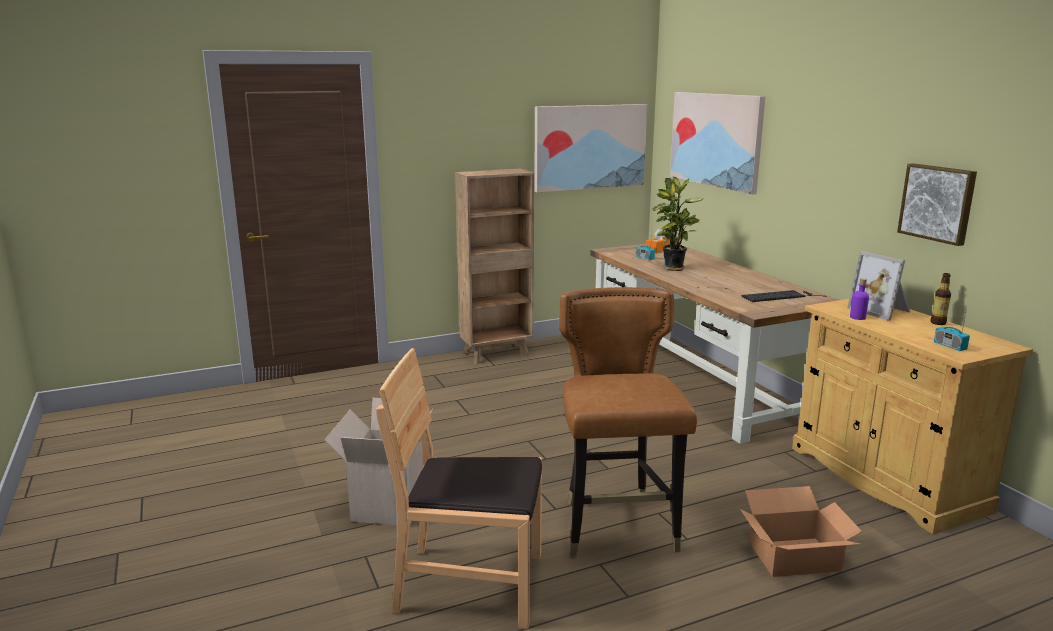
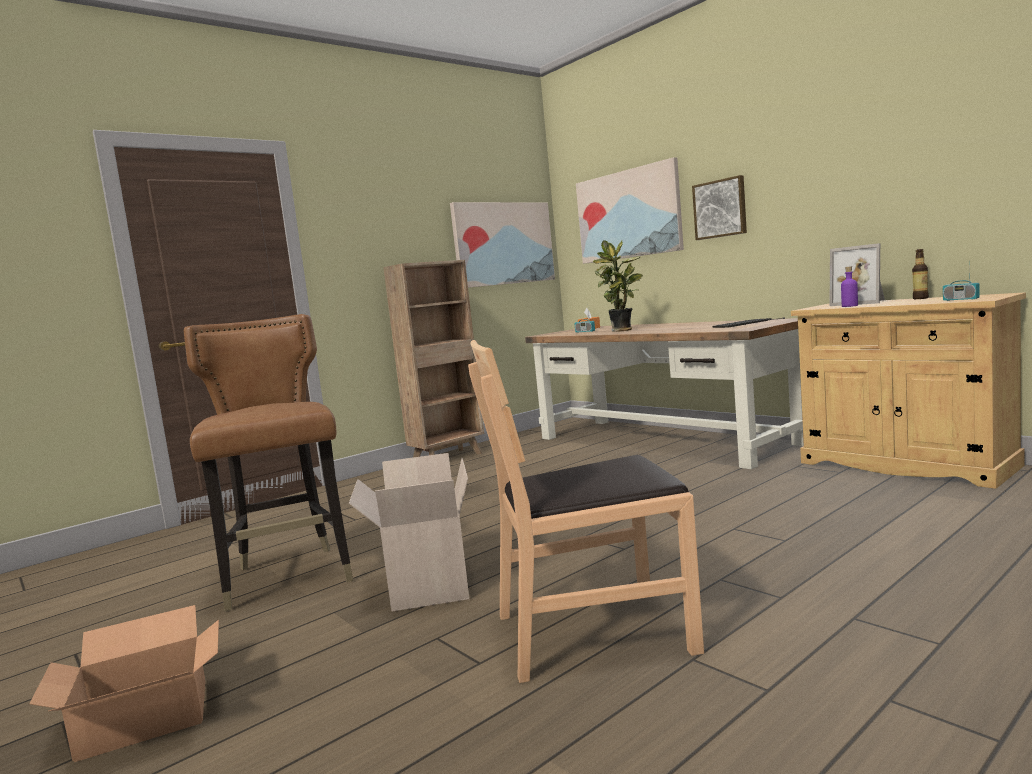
camera: 15 degrees left, 10 degrees down
(617, 528) = (706, 549): brown chair -> brown chair (289, 577)
(793, 556) = (900, 529): cardboard box -> cardboard box (143, 718)
(938, 203) = (887, 194): picture -> picture (720, 208)

